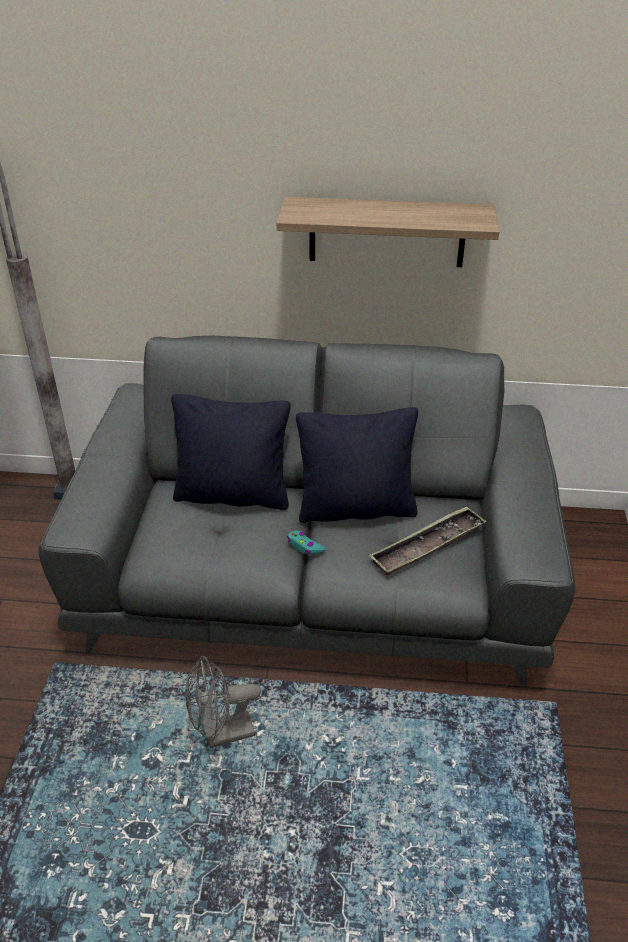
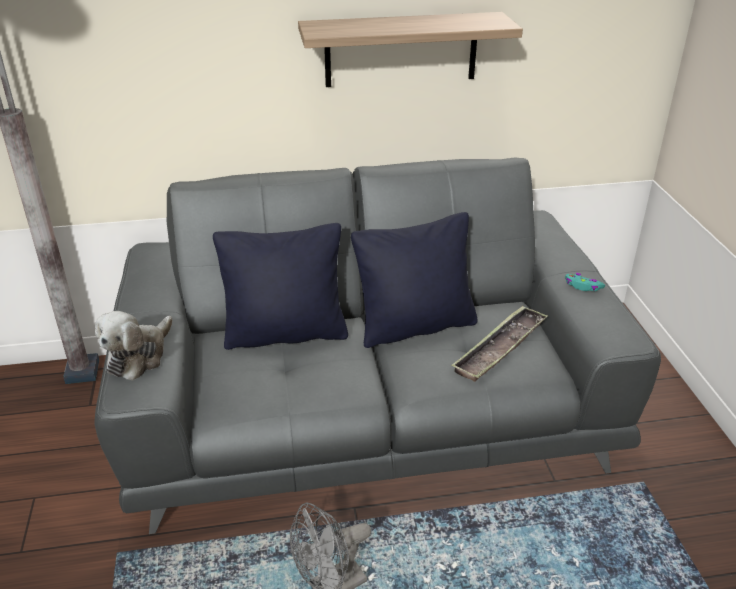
camera: 15 degrees left, 5 degrees down
(89, 497) = (139, 356): none -> plush toy
(305, 547) = (380, 370): turquoise game controller -> turquoise game controller (583, 286)

